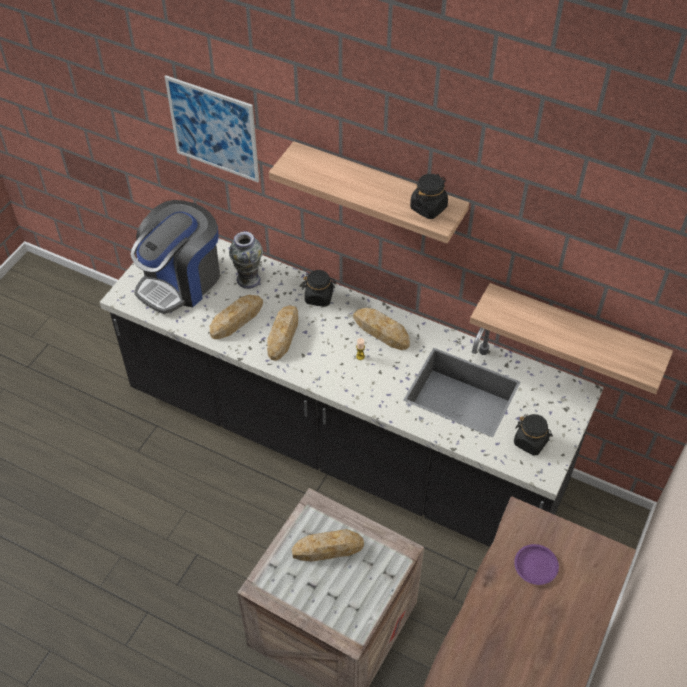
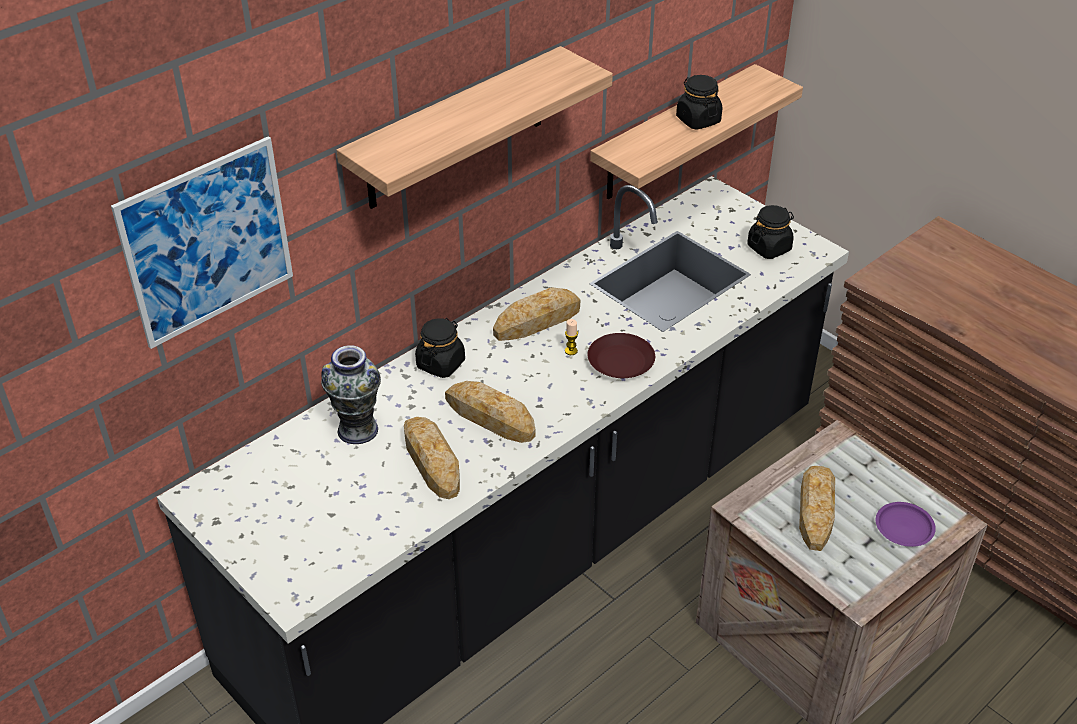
camera: 70 degrees left, 10 degrees down
(181, 281) = (308, 511): coffee machine -> none
(362, 385) = (621, 361): none -> brown plate
(428, 207) = (552, 74): black jar -> black jar (698, 120)
(535, 566) = (944, 289): purple plate -> purple plate (904, 528)

